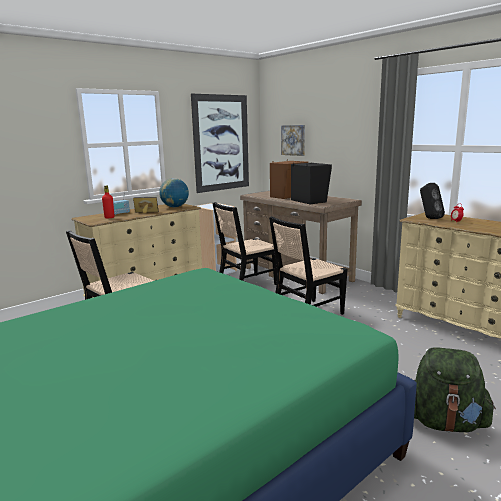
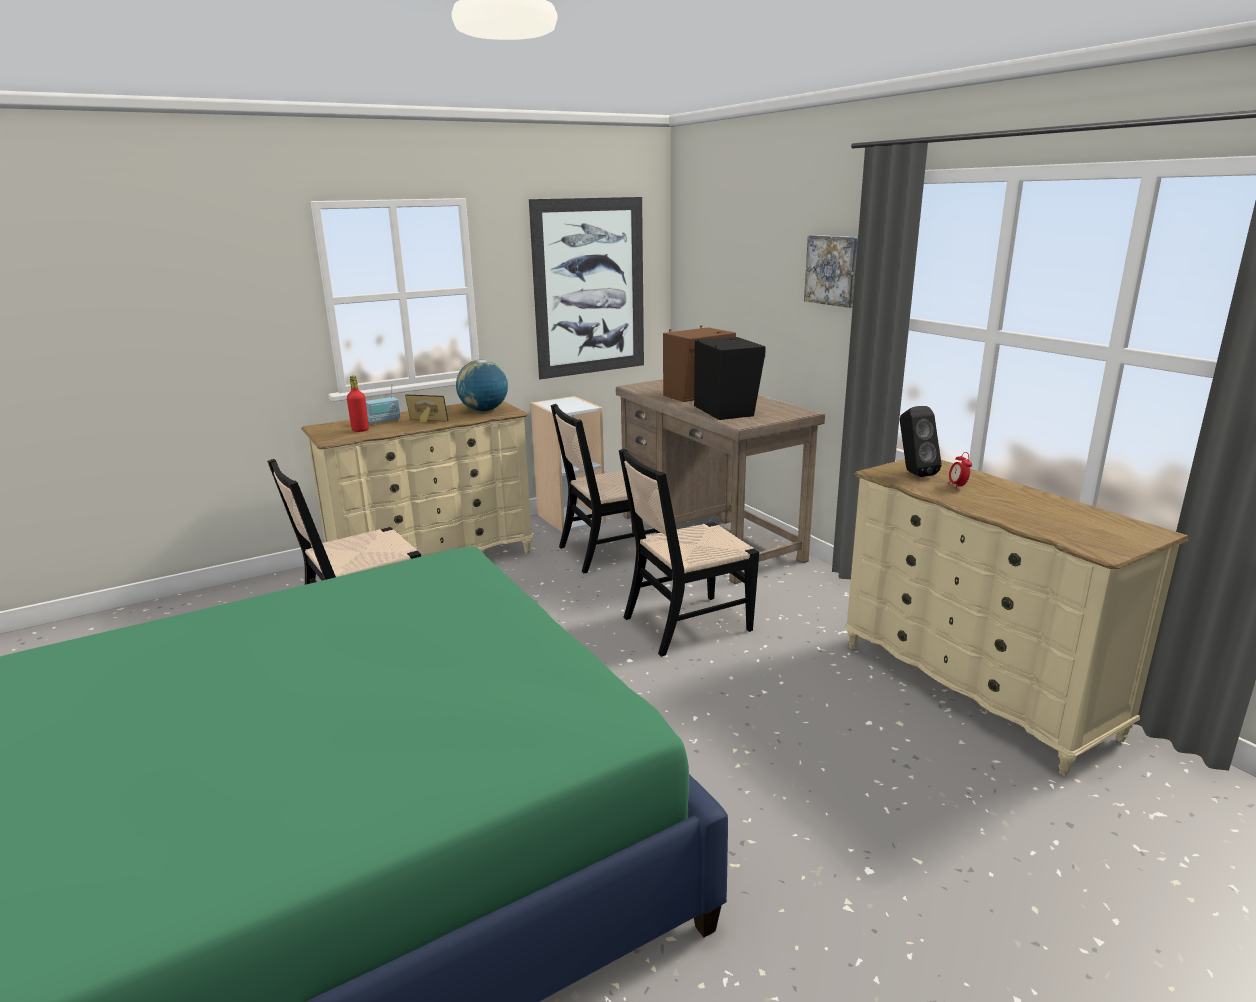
camera: 10 degrees right, 5 degrees up
(293, 140) = (722, 286): picture -> picture (834, 270)
(444, 423) = (820, 876): green backpack -> none

